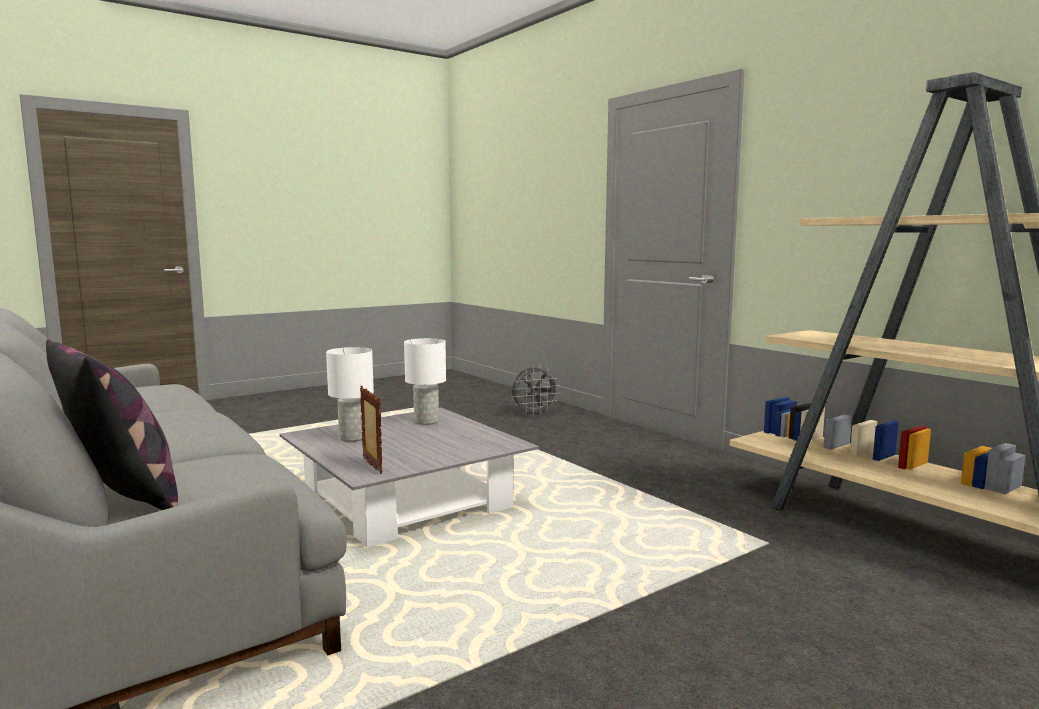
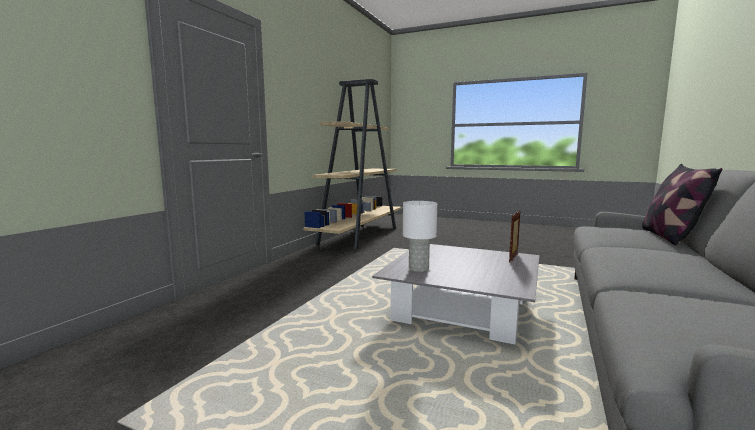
camera: 120 degrees left, 0 degrees up
(352, 437) = (490, 275): white table lamp -> none
(534, 413) = (174, 328): grey fan -> none

